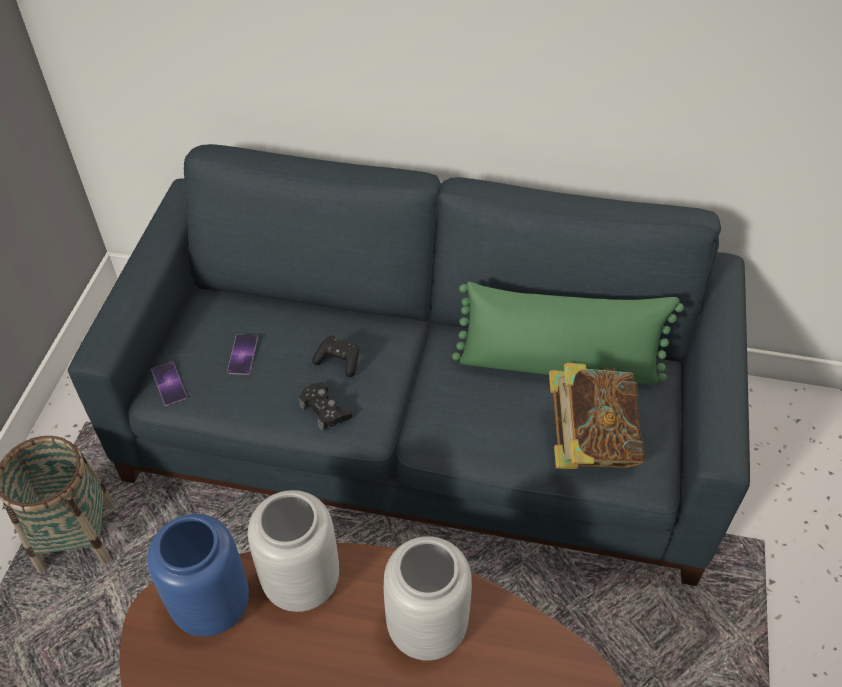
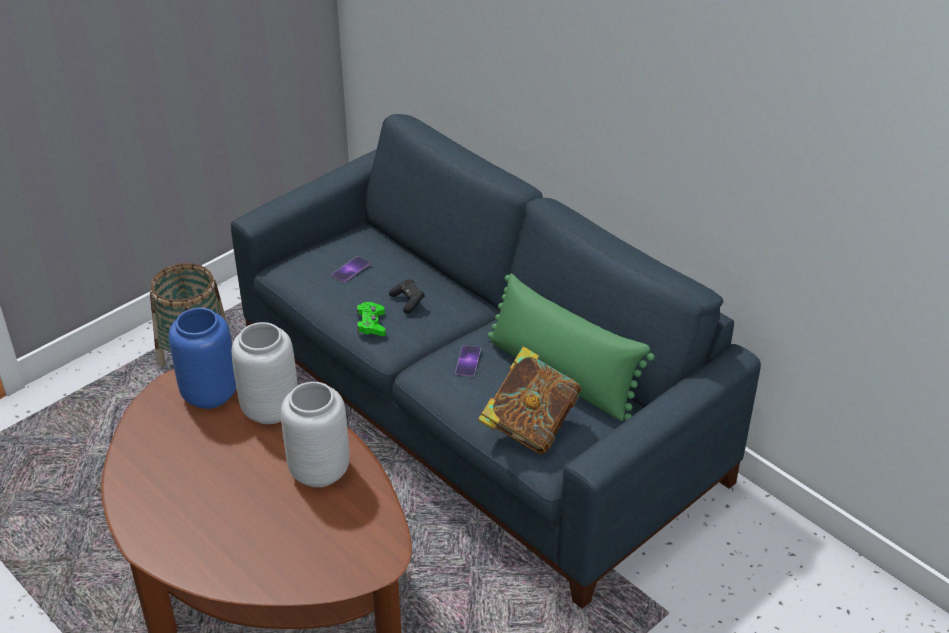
camera: 35 degrees right, 10 degrees down
(169, 383) = (291, 265): phone -> phone (468, 361)
(325, 410) = (371, 324): black game controller -> green game controller

